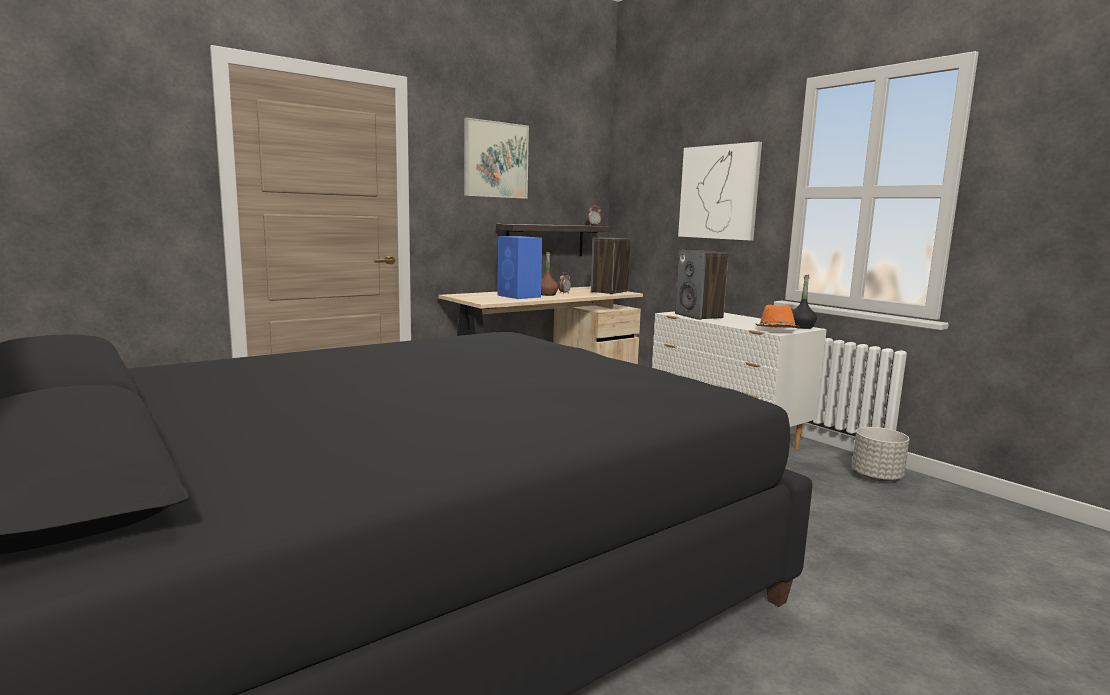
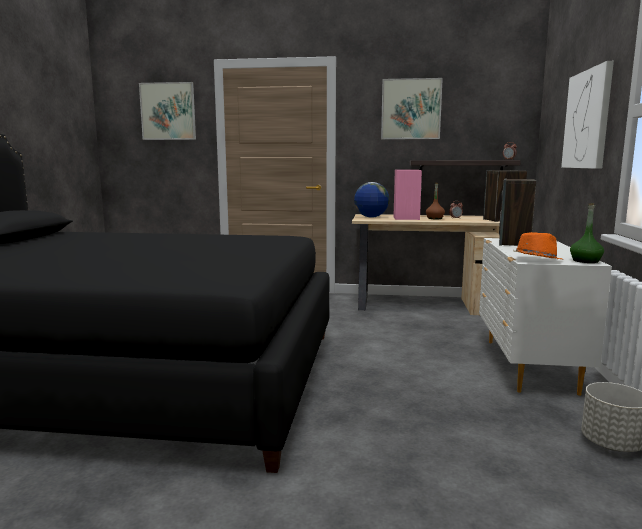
camera: 45 degrees right, 0 degrees up
(115, 124) = (168, 111): none -> picture
(479, 298) = (371, 217): none -> globe
(519, 296) = (406, 218): blue speaker -> pink speaker
(801, 327) = (585, 261): black bottle -> green bottle

